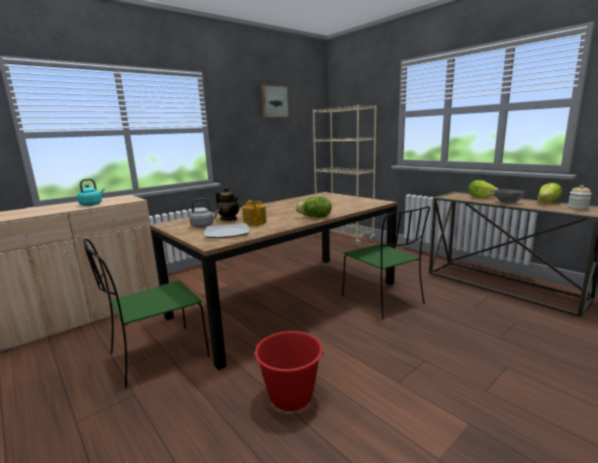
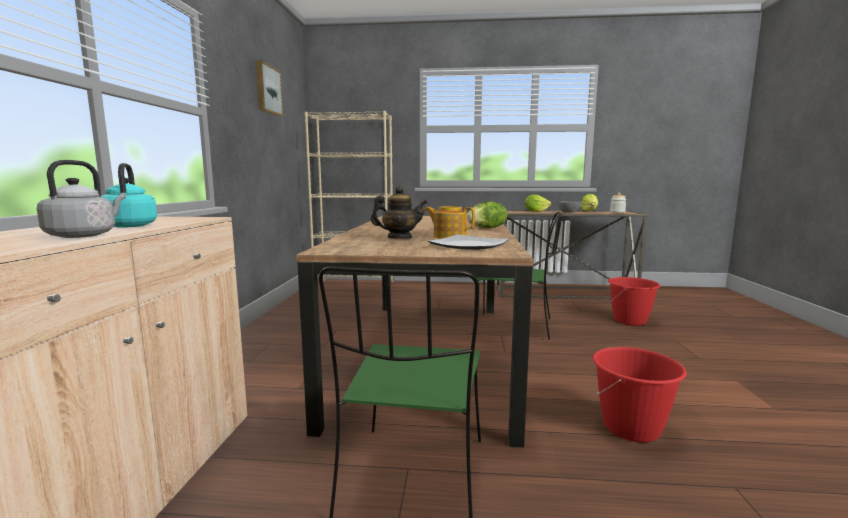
camera: 45 degrees left, 5 degrees down
(204, 226) = (400, 245): grey kettle -> grey kettle (84, 235)
(505, 332) = (630, 321): none -> red bucket

